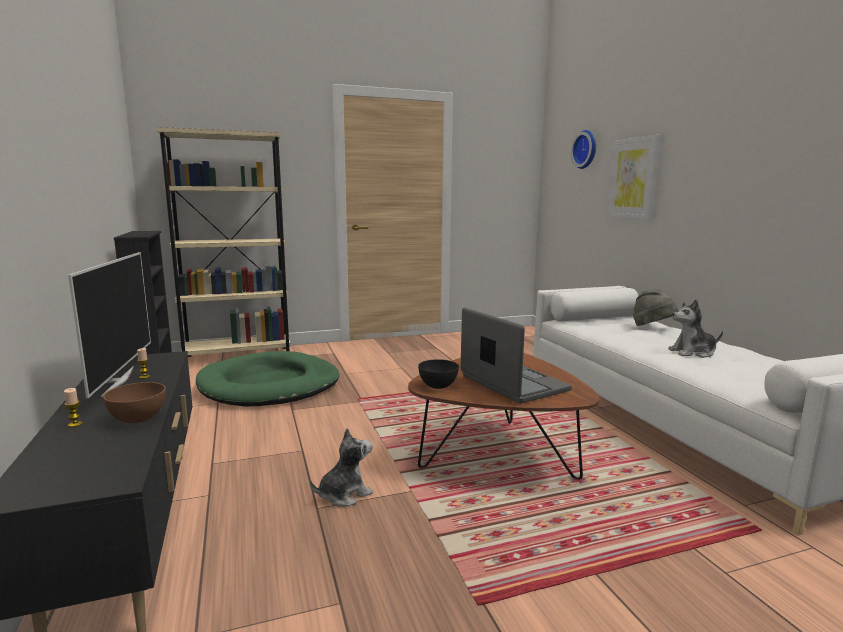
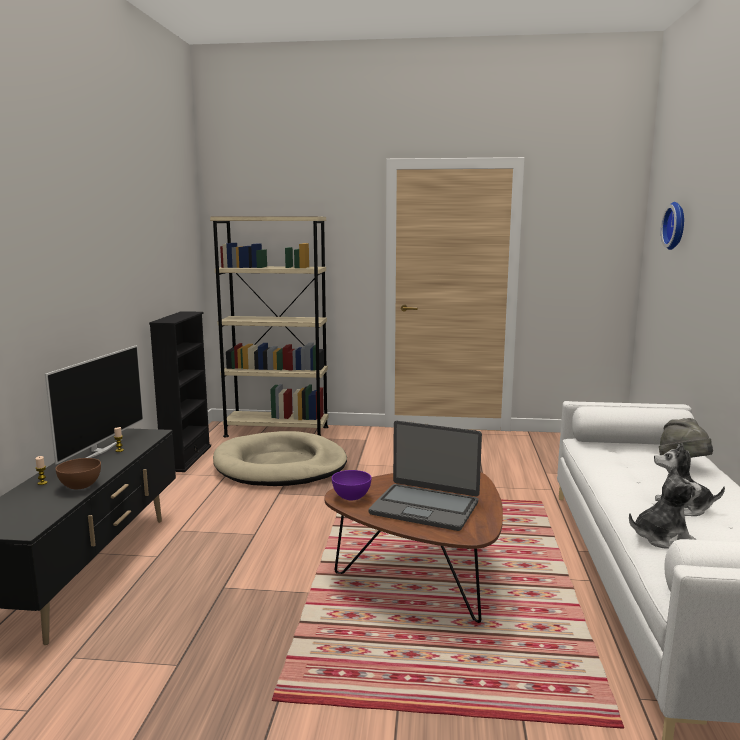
camera: 25 degrees right, 0 degrees up
(270, 385) = (280, 465): green dog bed -> beige dog bed
(344, 494) = (253, 581): plush toy -> plush toy (661, 538)
(438, 386) = (352, 497): black bowl -> purple bowl
(512, 383) = (425, 507): laptop -> laptop turned 120 degrees clockwise
(633, 178) = (708, 271): picture -> none

